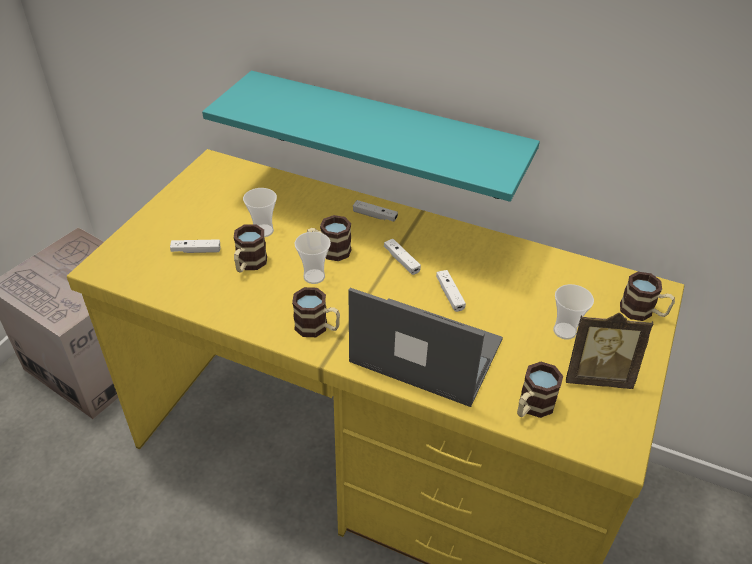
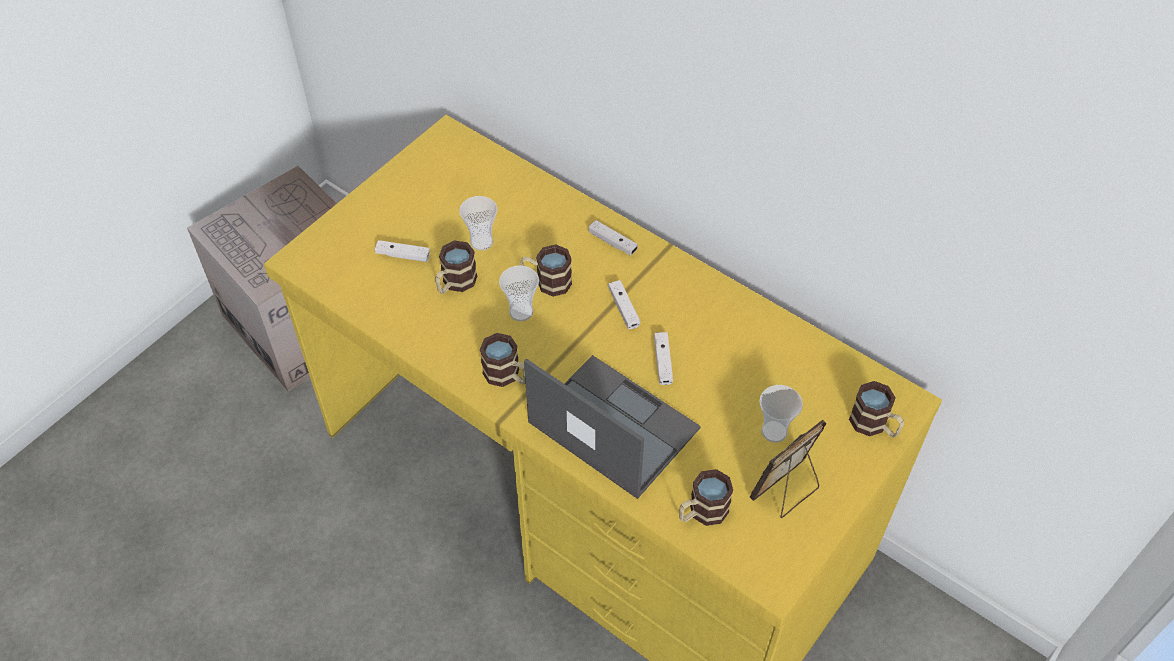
camera: 15 degrees right, 10 degrees up
(385, 136) = (636, 155): turquoise shelf -> none
(596, 376) = (786, 491): picture frame -> picture frame turned 120 degrees clockwise

